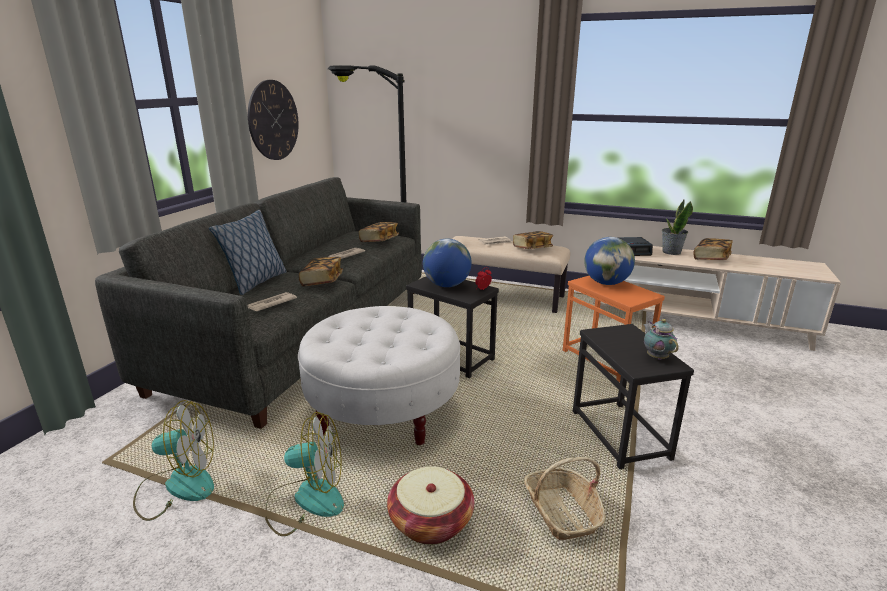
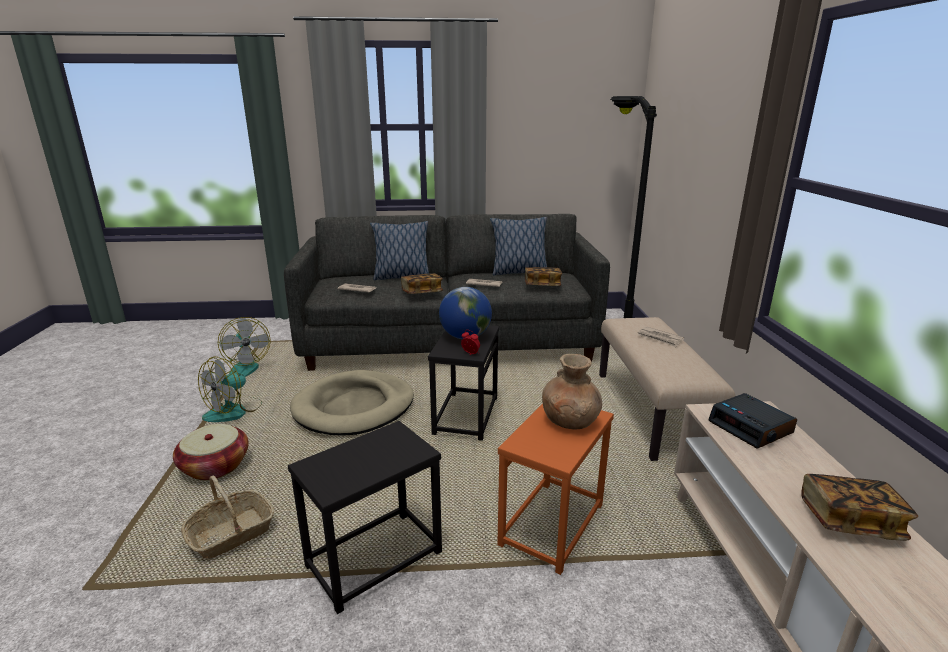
camera: 65 degrees right, 0 degrees up
(273, 120) = (539, 149): wall clock -> none
(306, 500) = (234, 411): fan -> fan turned 60 degrees clockwise
(332, 241) = (518, 272): none -> pillow
(383, 410) = (354, 407): white ottoman -> beige dog bed
(532, 248) = (672, 362): book -> none
(606, 283) = (570, 421): globe -> brown vase
(656, 357) = (346, 476): teapot -> none
(671, 252) = (813, 469): potted plant -> none

